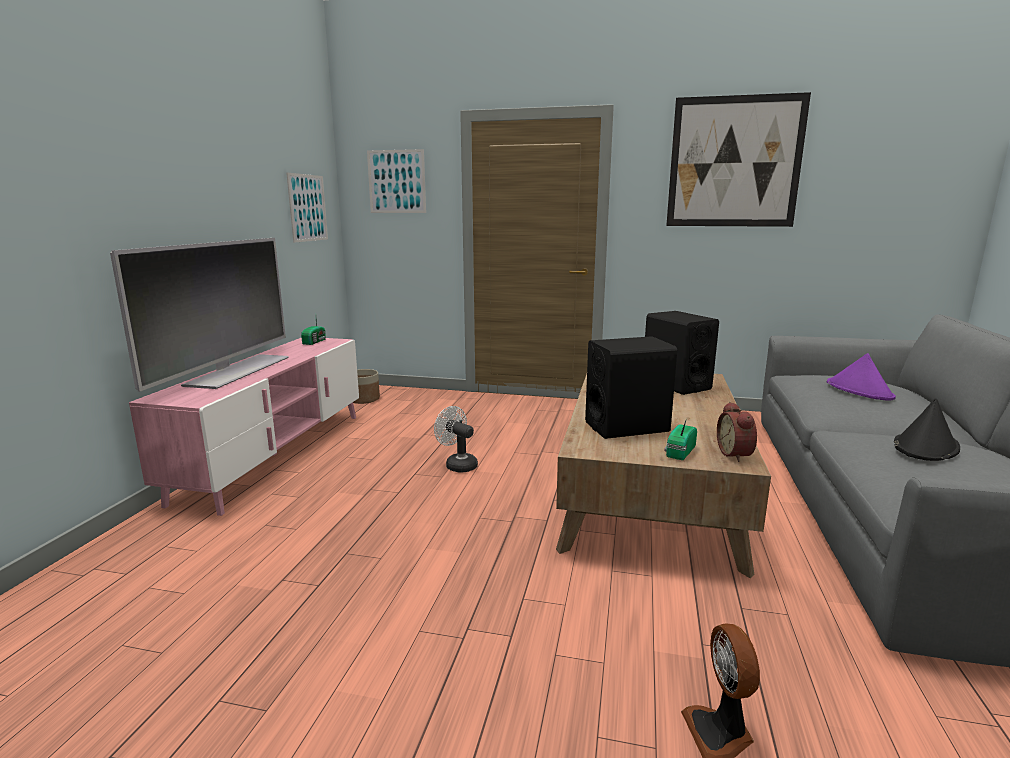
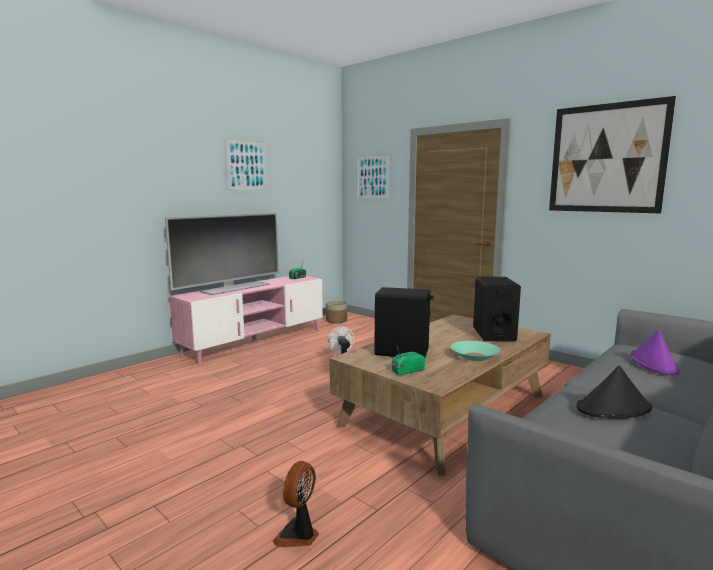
camera: 30 degrees right, 5 degrees down
(308, 208) = (312, 194): picture -> picture (246, 165)
(709, 416) = (474, 356): none -> turquoise bowl
(736, 454) = (443, 380): alarm clock -> none

